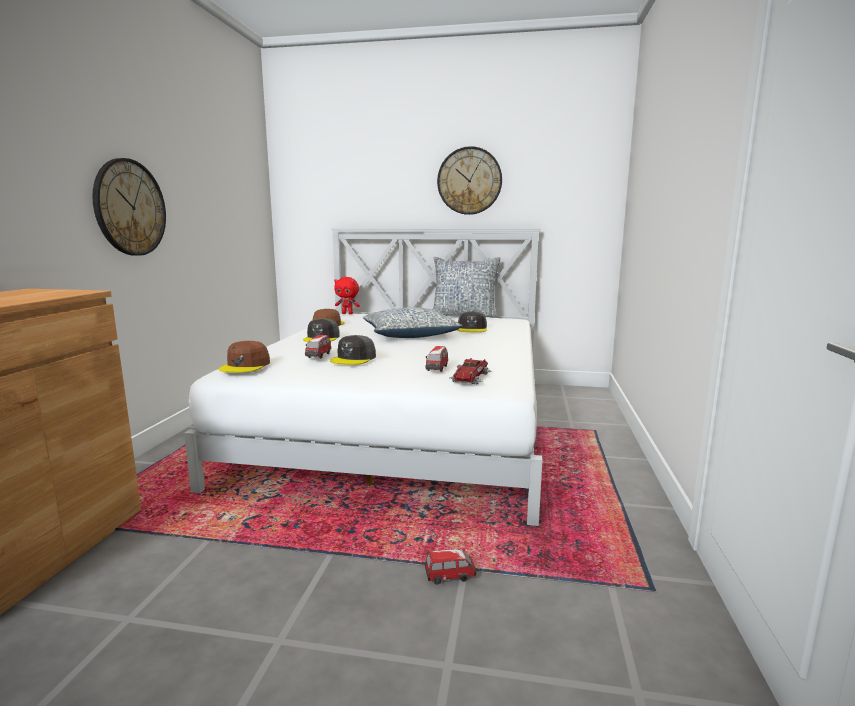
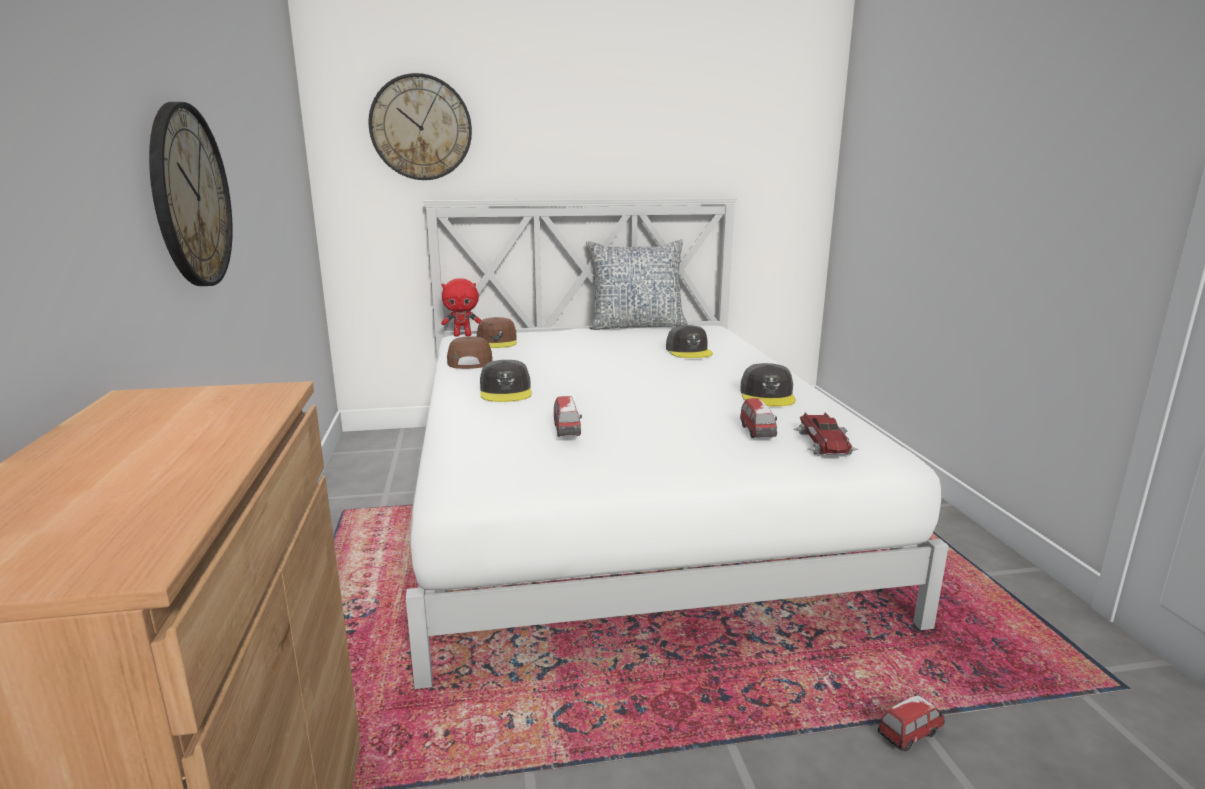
camera: 20 degrees left, 5 degrees up
(245, 366) = (482, 467): brown cap -> brown cap (497, 341)
(353, 358) = (621, 429): grey cap -> grey cap (767, 395)
(410, 335) = (624, 372): pillow -> none
(469, 181) = (636, 128): wall clock -> wall clock (421, 128)

